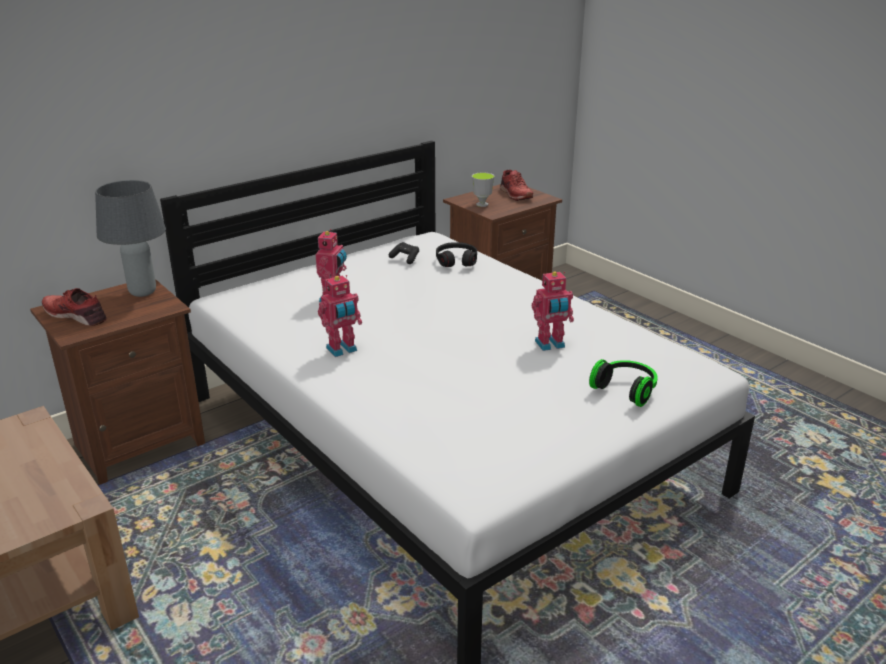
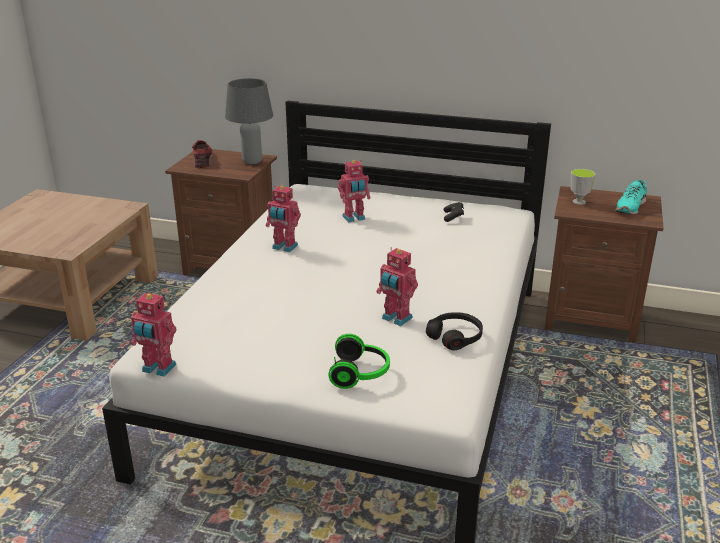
camera: 55 degrees right, 0 degrees up
(456, 260) = (481, 235): black headphones -> black headphones (455, 337)
(511, 497) = (158, 369): none -> toy robot
(515, 194) = (630, 206): red shoe -> turquoise shoe

